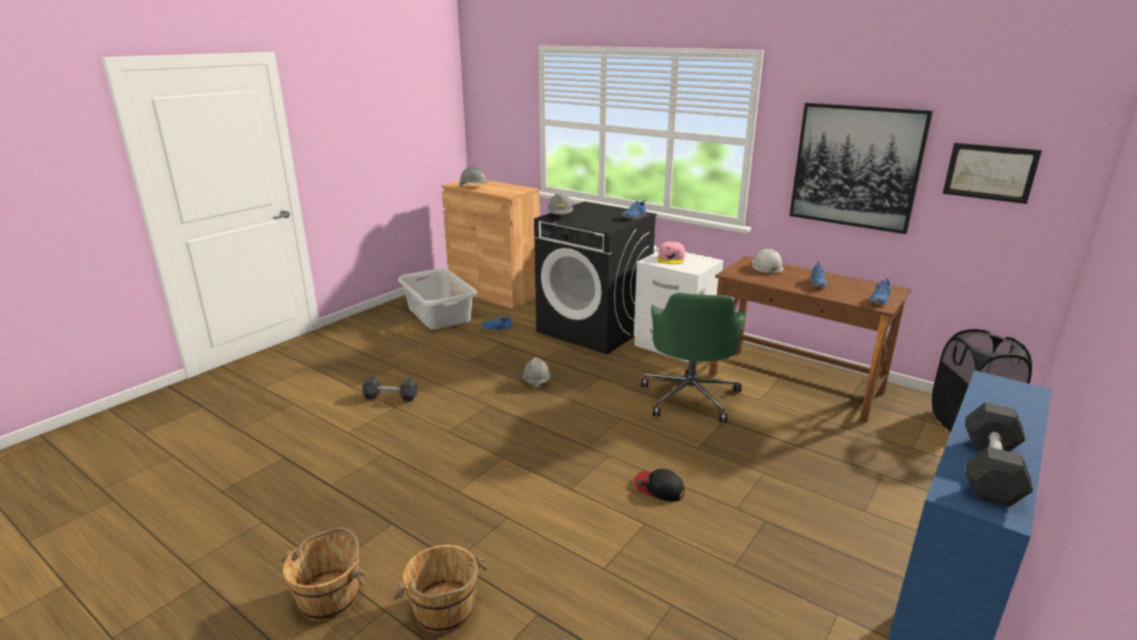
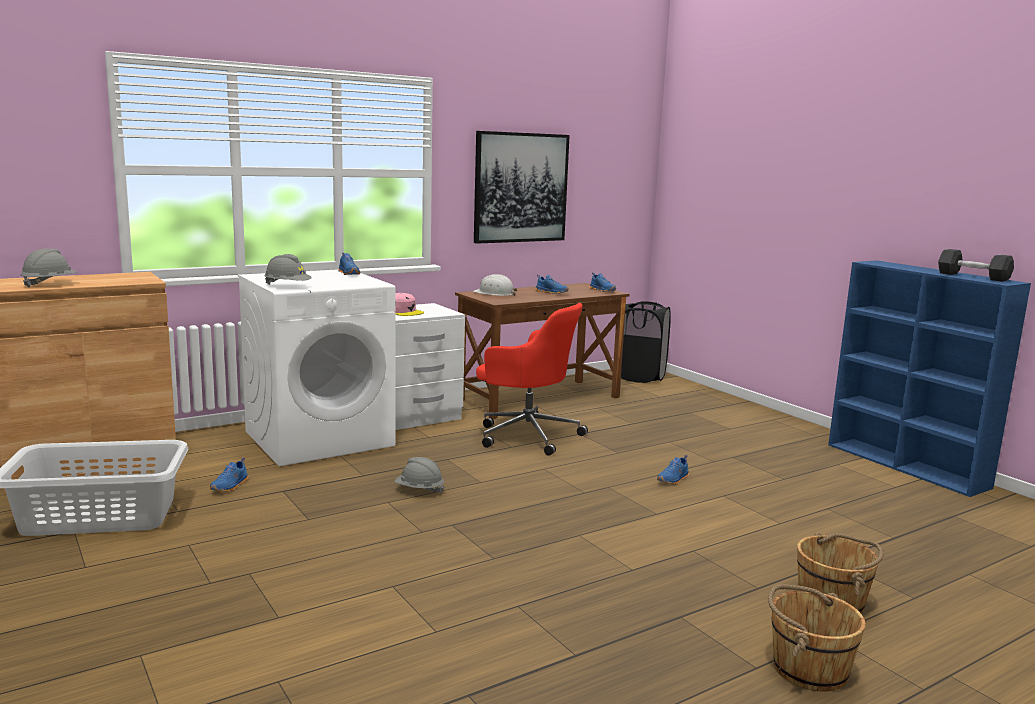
camera: 70 degrees left, 10 degrees down
(391, 397) = (357, 587): grey dumbbell -> none
(594, 329) = (320, 438): black washing machine -> white washing machine
(658, 488) = (673, 480): cap -> blue shoe
(690, 397) = (527, 434): green office chair -> red office chair
(990, 172) = (603, 181): picture -> none

